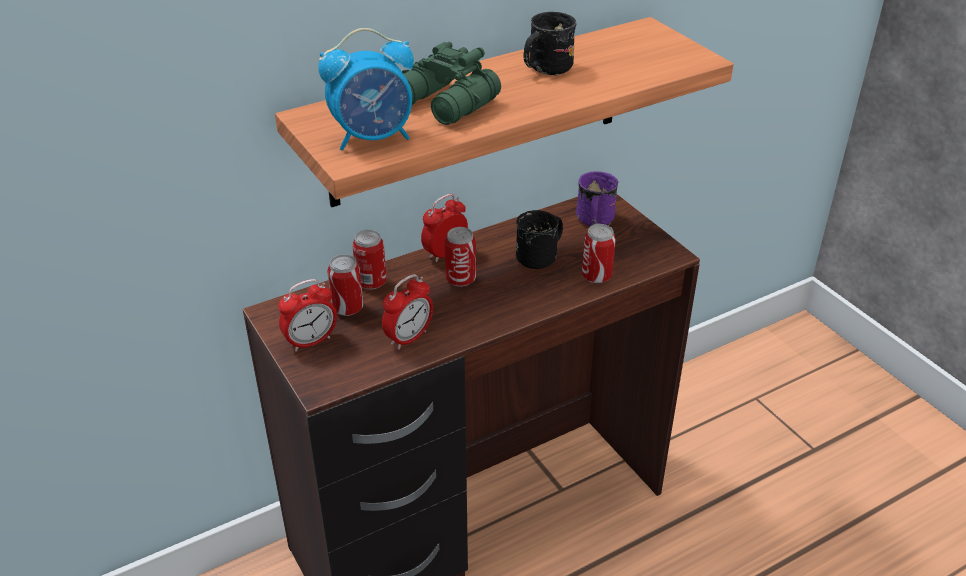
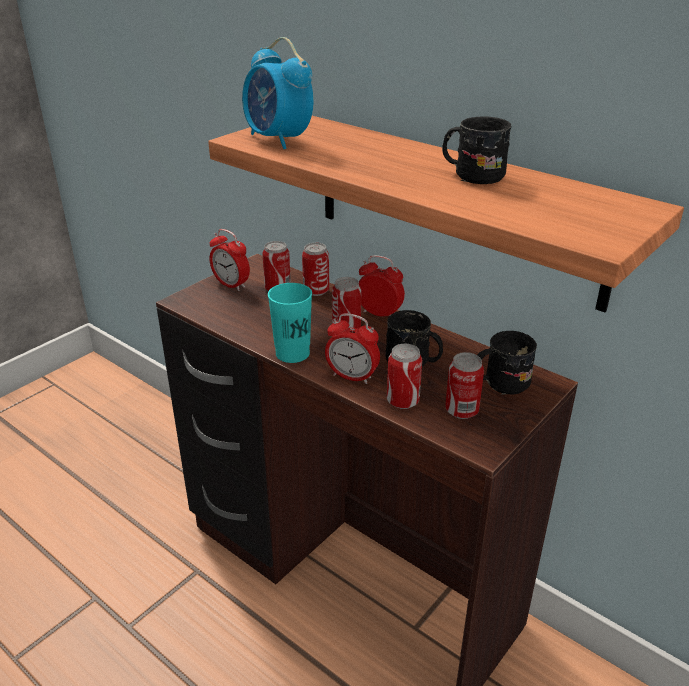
camera: 70 degrees right, 5 degrees down
(408, 338) = (254, 322): alarm clock -> alarm clock (352, 377)
(444, 104) = (357, 151): green binoculars -> none
(486, 323) = (292, 353): none -> turquoise cup
(593, 221) = (499, 383): purple mug -> black mug
(622, 250) = (461, 411): none -> can

